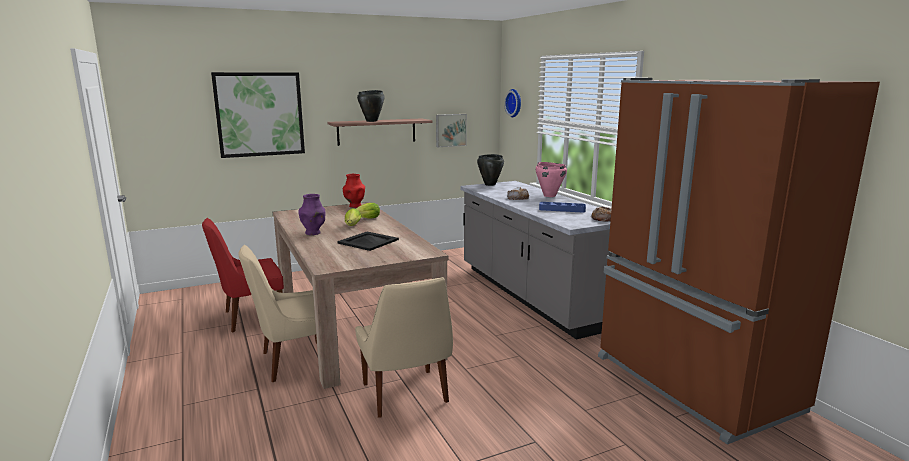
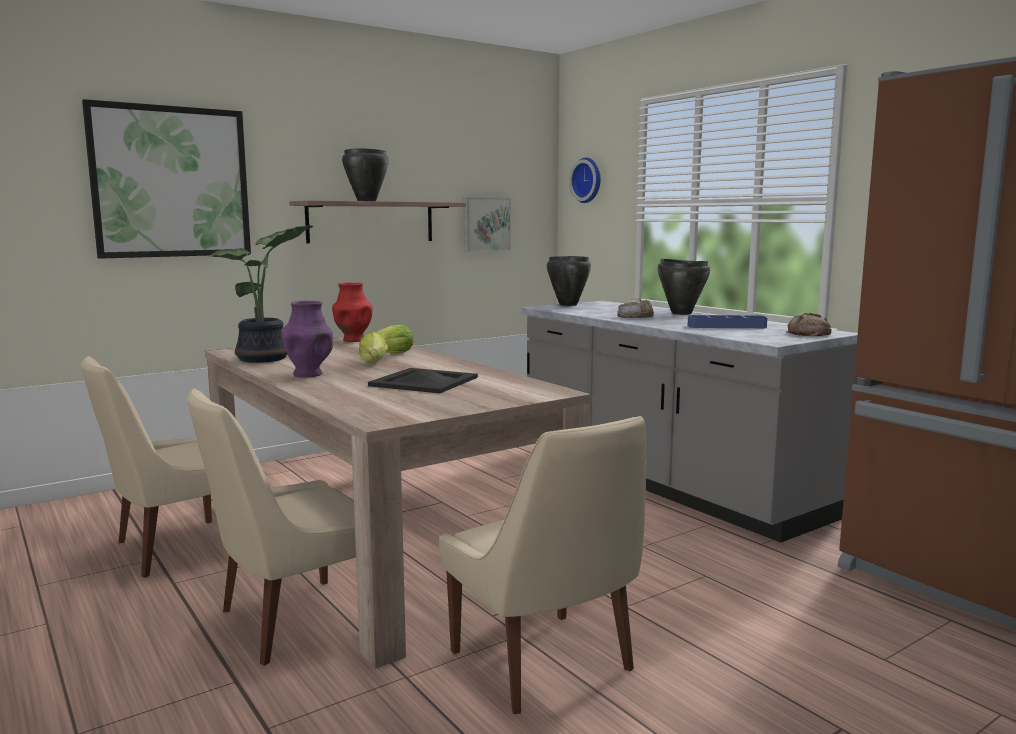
camera: 10 degrees left, 5 degrees down
(251, 317) = (173, 549): red chair -> beige chair
(299, 219) = (266, 359): none -> potted plant
(549, 195) = (681, 313): pink cooking pot -> black cooking pot

